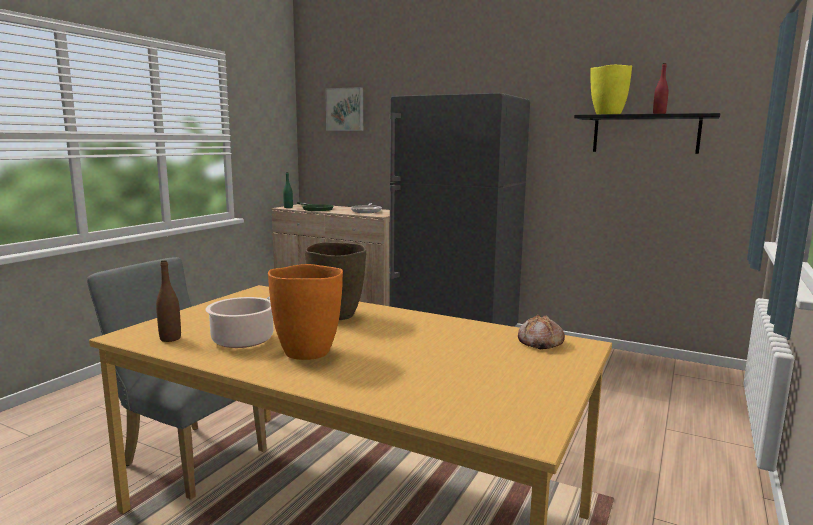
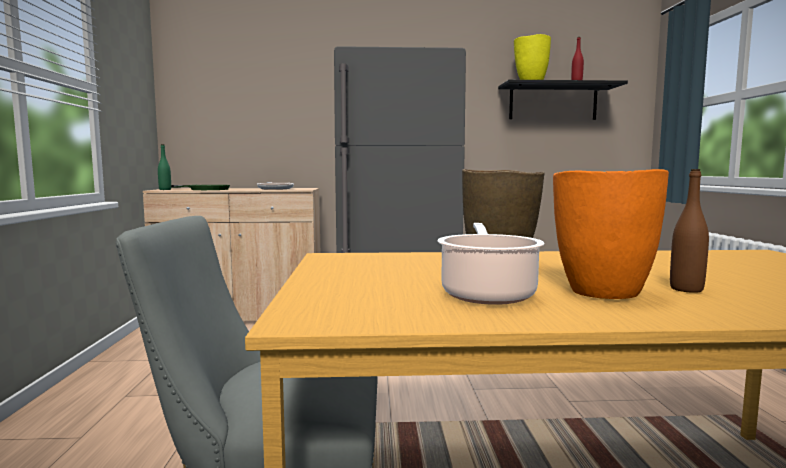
camera: 30 degrees left, 5 degrees down
(170, 338) = (387, 311): brown bottle -> brown bottle (686, 289)
(345, 109) = (228, 73): picture -> none
(539, 342) = (733, 255): bread -> none

